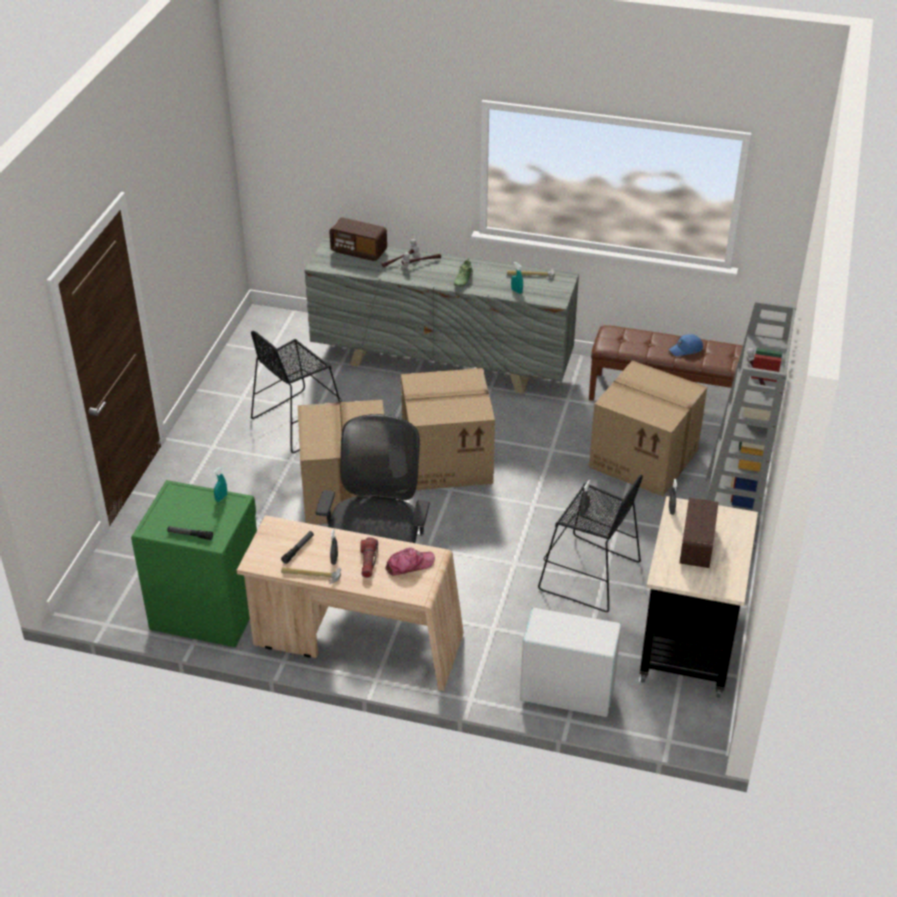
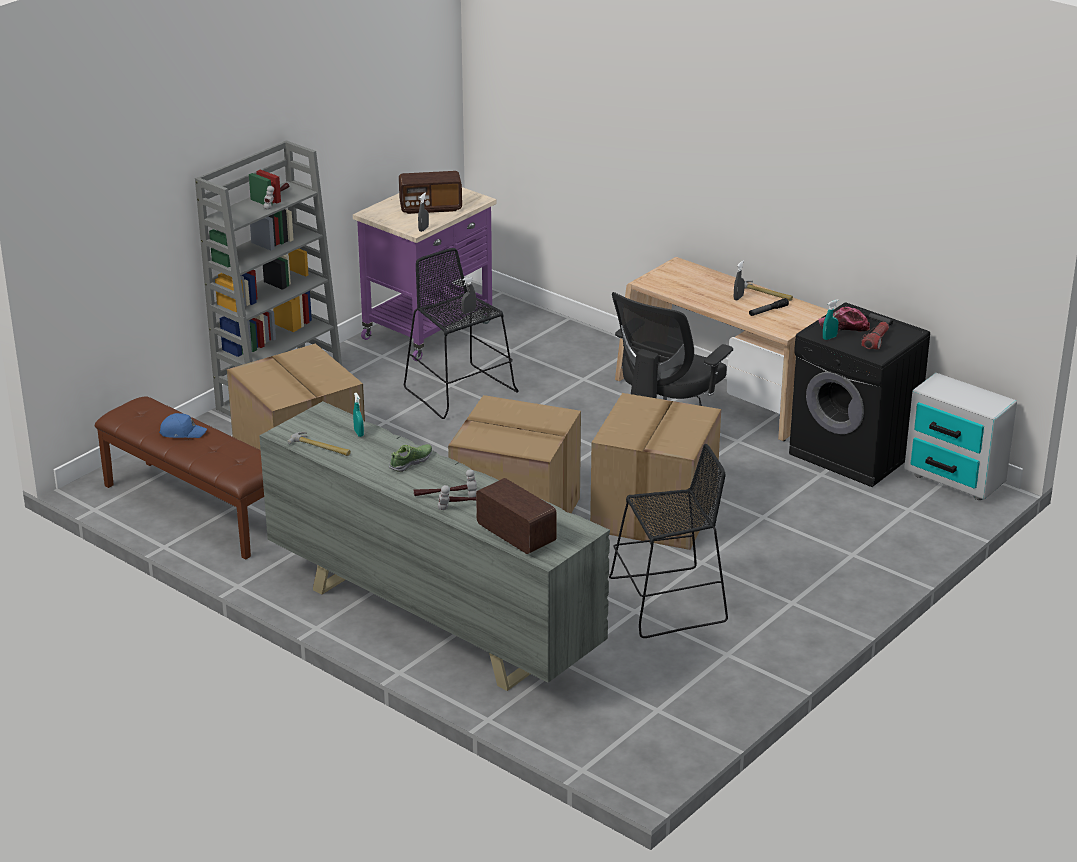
camera: 155 degrees left, 10 degrees down
(208, 608) = (852, 455): green washing machine -> black washing machine
(368, 562) = (708, 290): flashlight -> flashlight (875, 341)
(409, 565) = (672, 281): cap -> cap (844, 326)
(567, 695) = (557, 329): white nightstand -> white nightstand (953, 482)
(688, 649) = (427, 330): black cart -> purple cart
(696, 546) = (430, 207): radio -> radio turned 135 degrees counterclockwise

